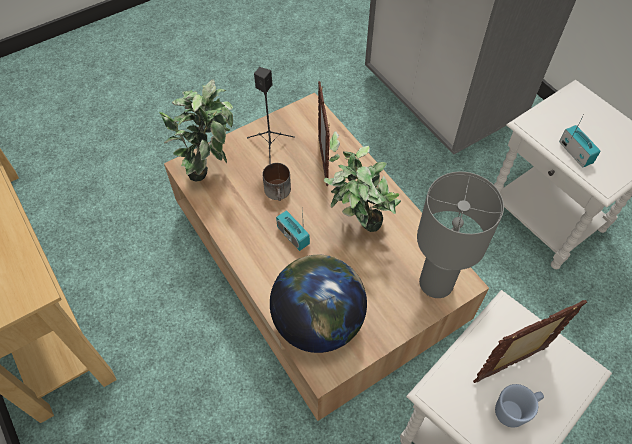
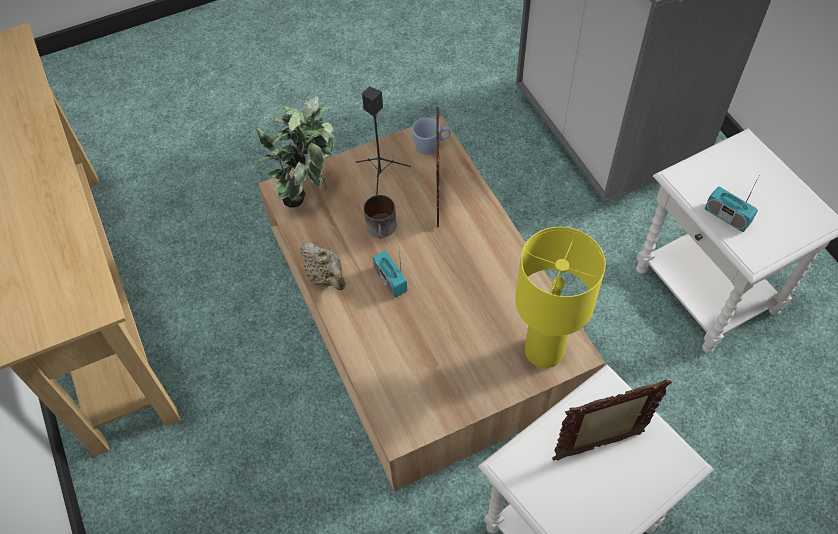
camera: 10 degrees right, 0 degrees up
(236, 239) = (326, 277): none -> beige teapot
(318, 322) = (403, 379): globe -> none
(357, 227) = (465, 277): potted plant -> none
(435, 282) = (543, 350): grey table lamp -> yellow table lamp
(514, 410) = (593, 495): blue mug -> blue mug (431, 146)
(575, 153) = (727, 216): radio -> radio turned 150 degrees clockwise

